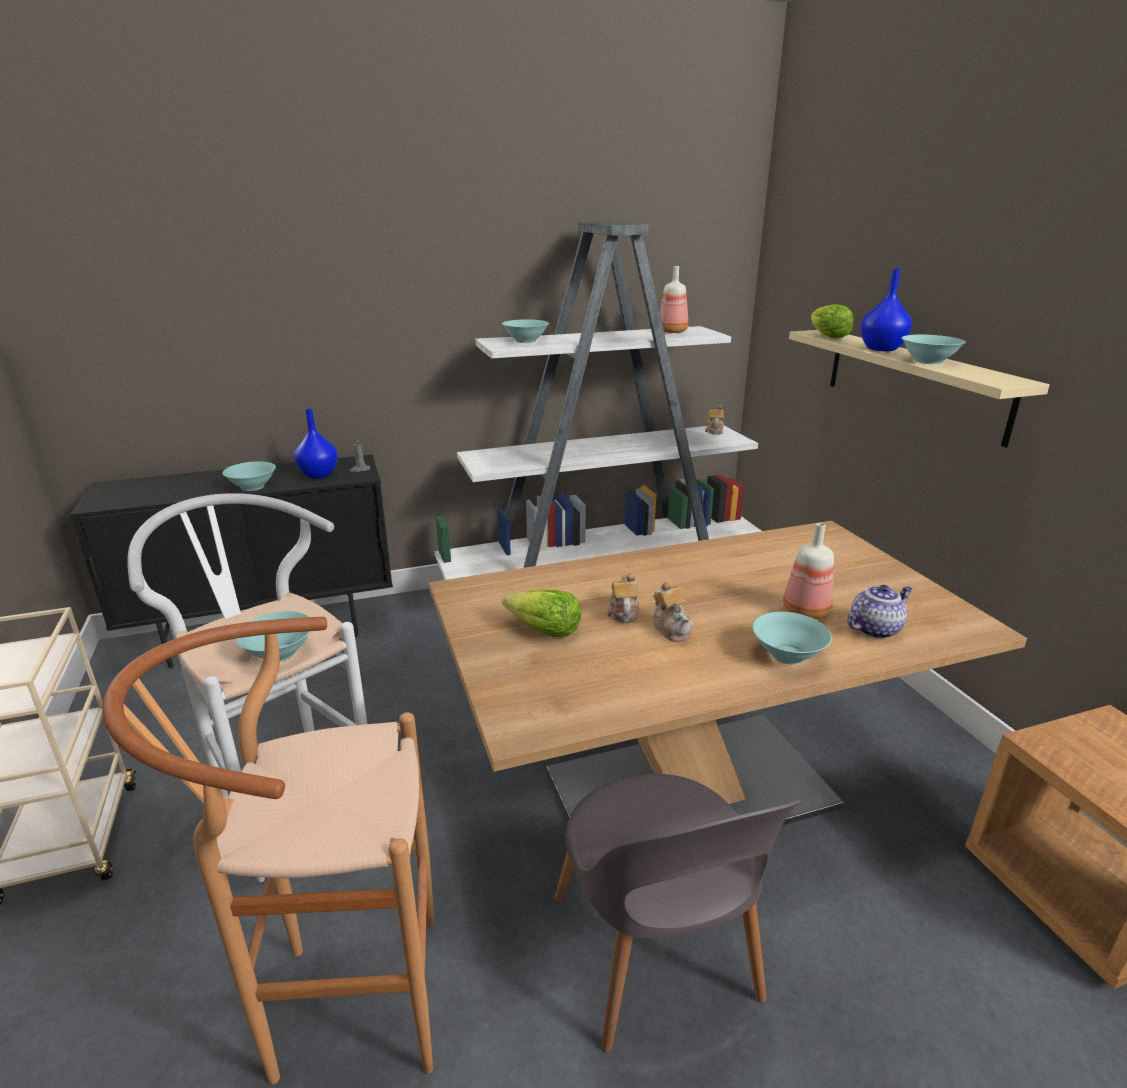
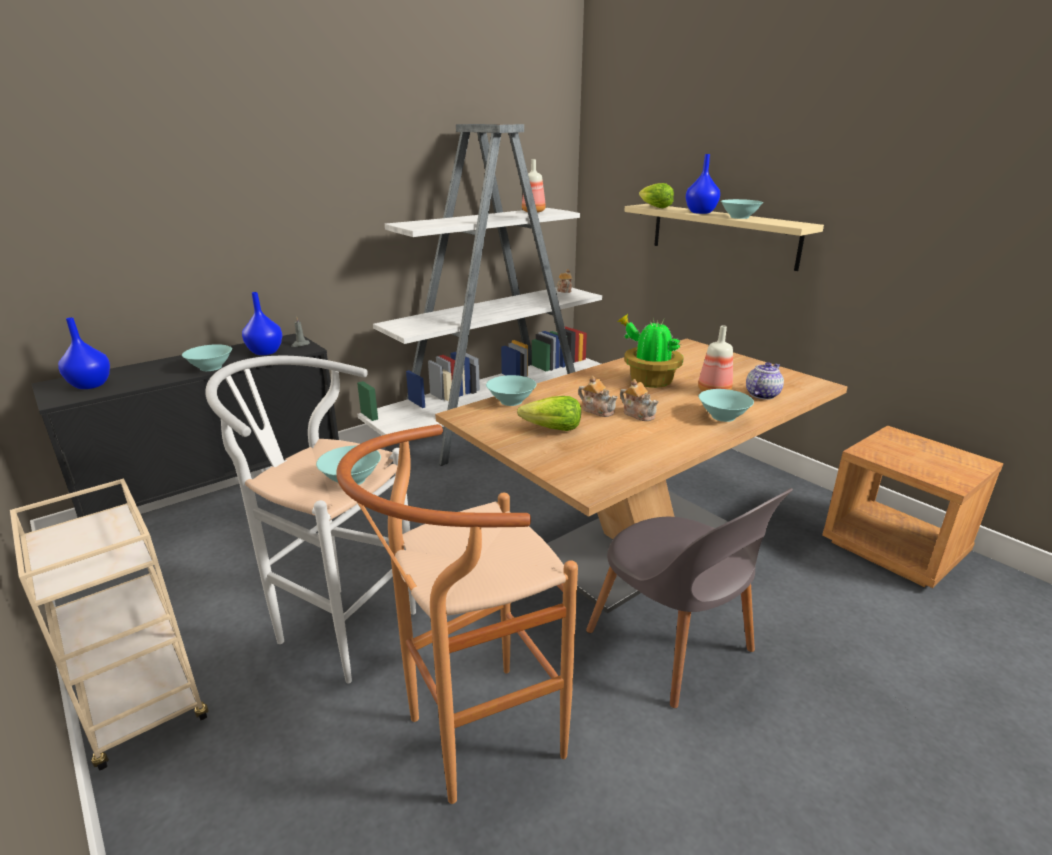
camera: 20 degrees left, 0 degrees up
(134, 492) = (90, 385): none -> blue vase
(526, 341) = (430, 223): turquoise bowl -> turquoise bowl (511, 401)
(623, 612) = (597, 410): teapot -> teapot turned 150 degrees clockwise
(725, 579) = (649, 381): none -> potted plant

